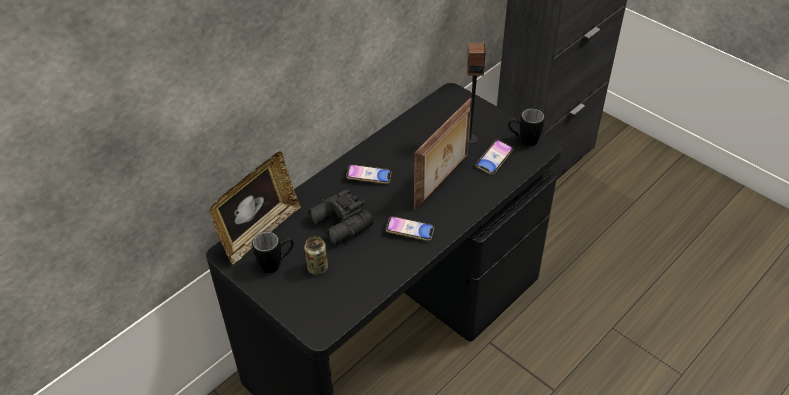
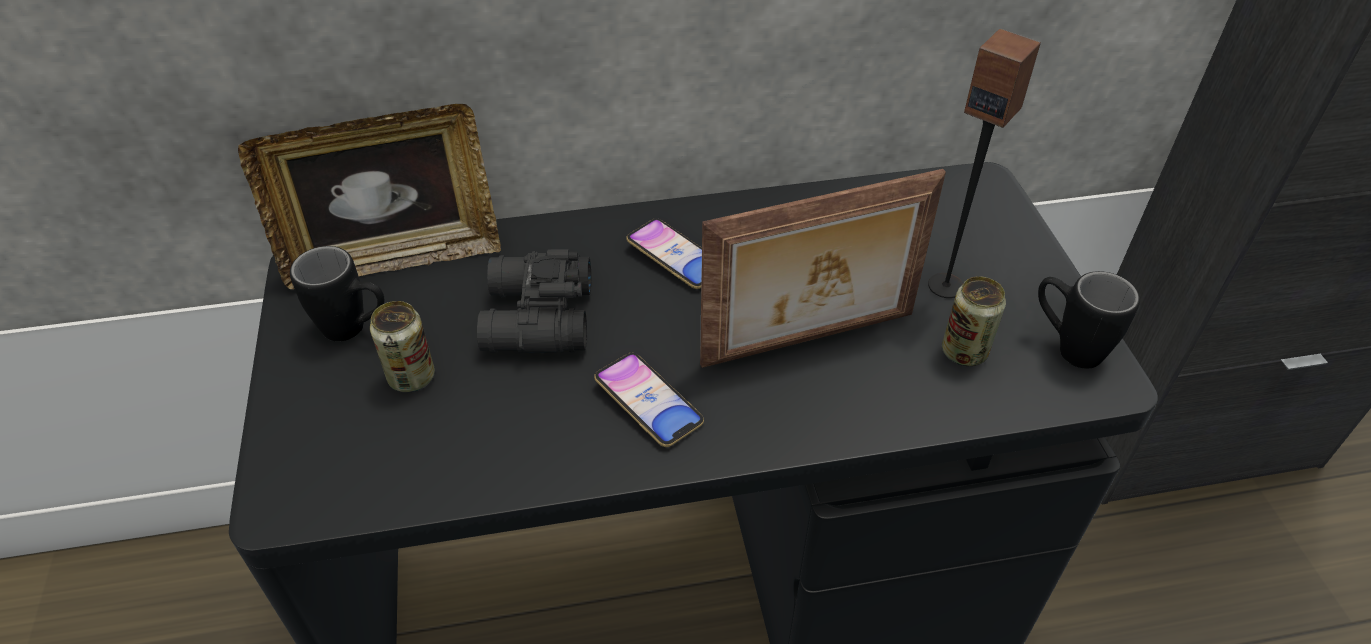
camera: 35 degrees right, 0 degrees up
(494, 159) = (964, 352): phone -> can

